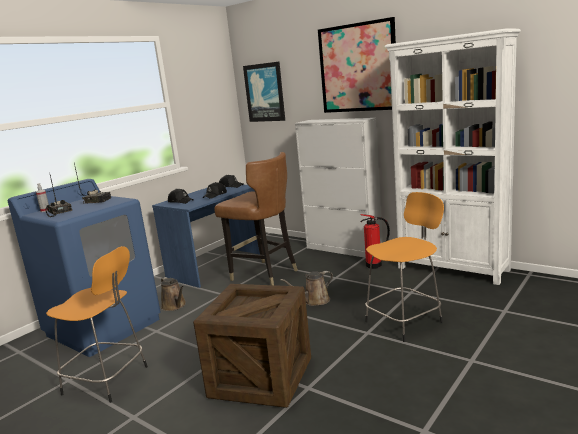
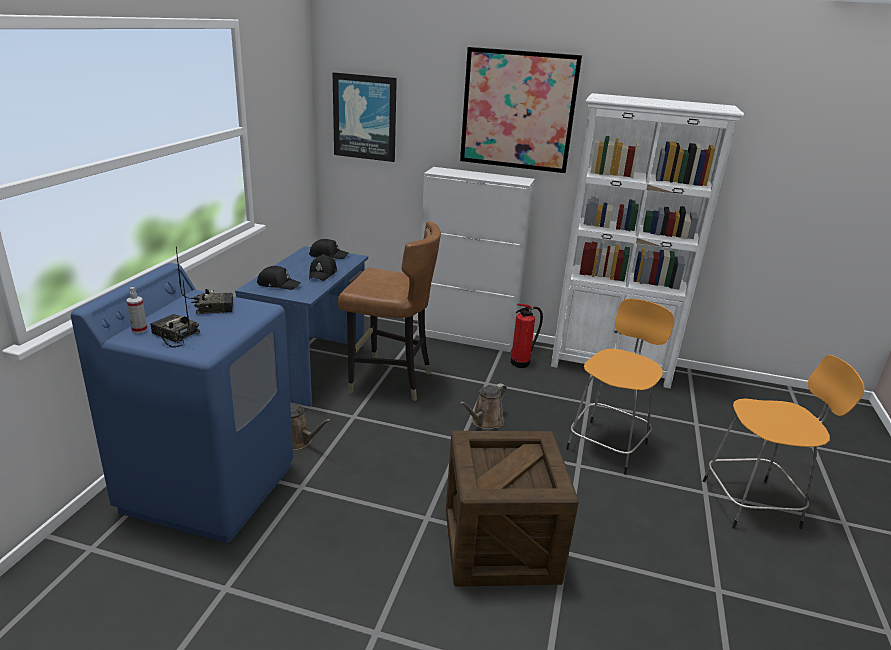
camera: 25 degrees left, 10 degrees up
(108, 381) = (292, 580): orange stool -> orange stool (753, 504)

